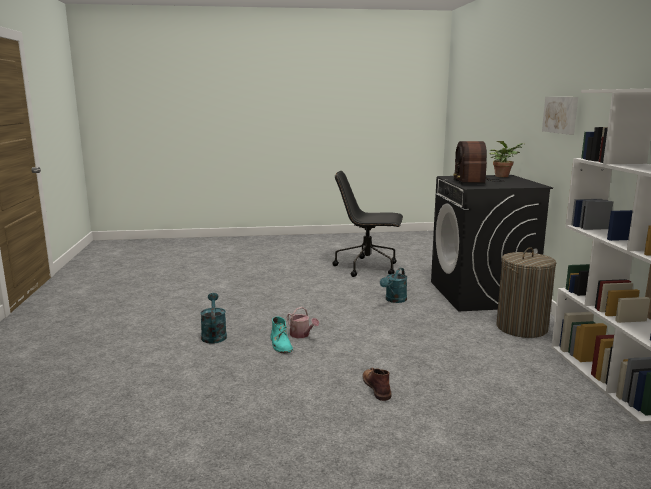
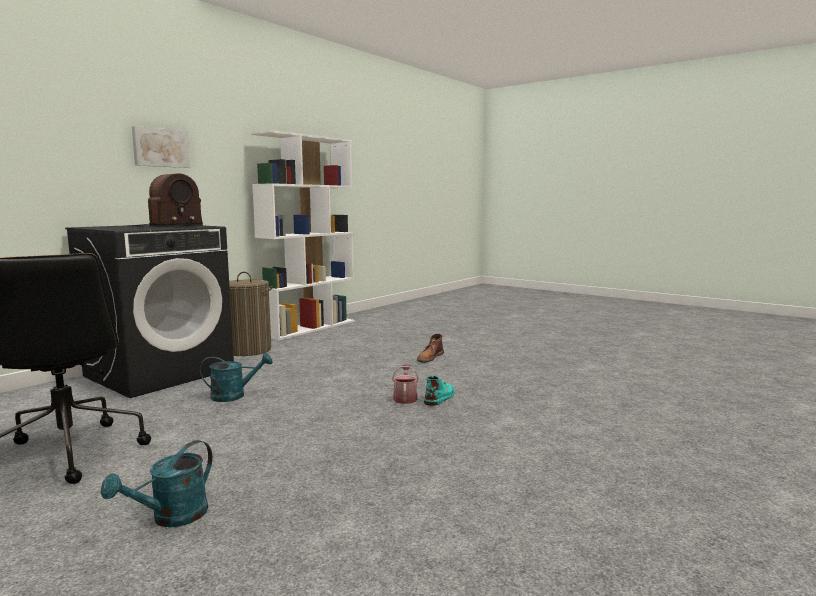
camera: 135 degrees left, 5 degrees down
(213, 335) = (492, 429): turquoise watering can -> turquoise watering can (171, 518)
(503, 176) = (91, 227): potted plant -> none

